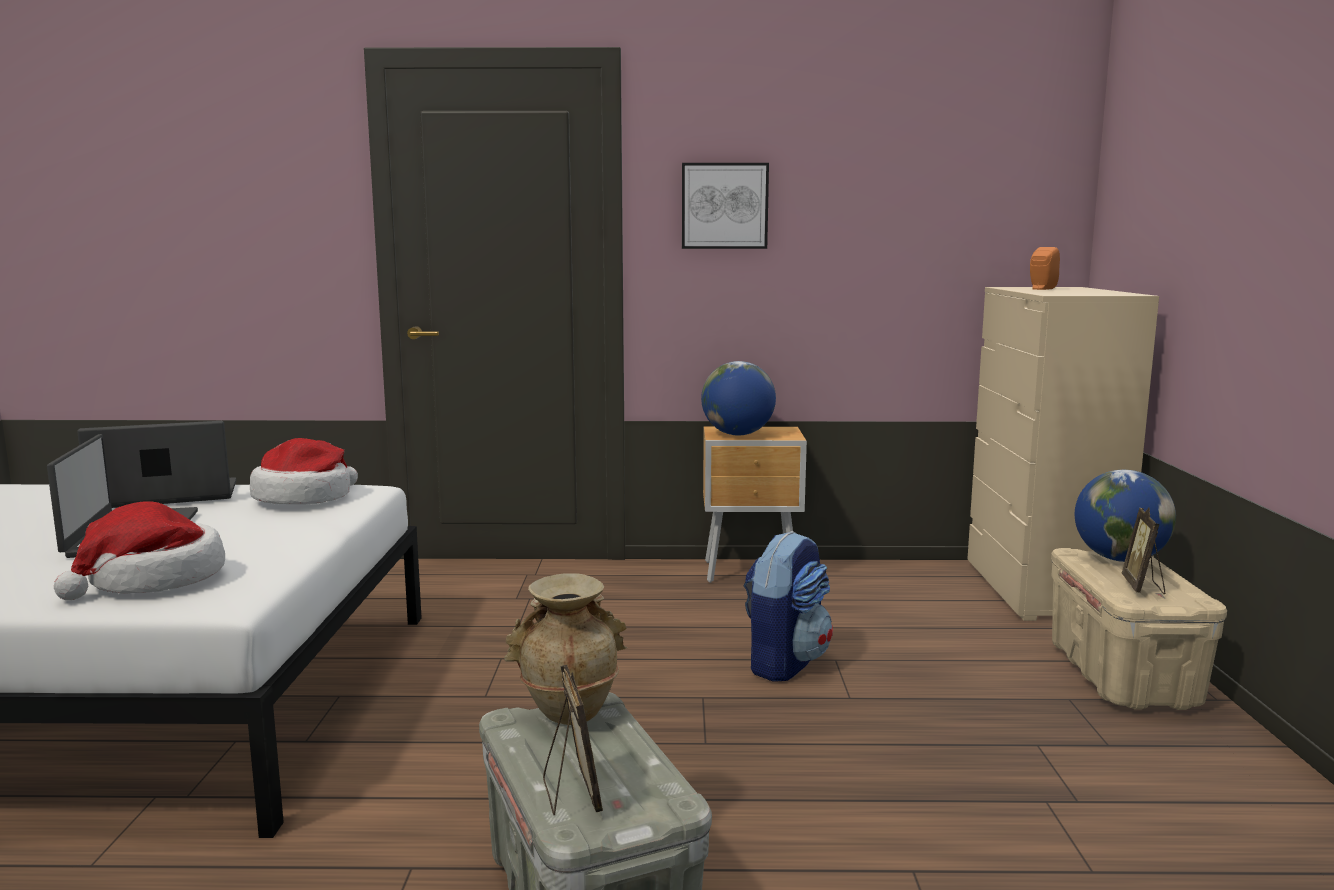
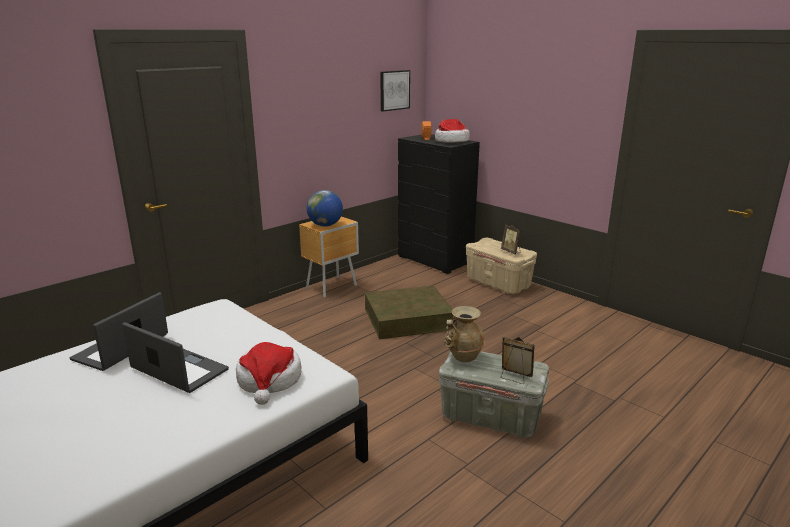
camera: 45 degrees left, 10 degrees up
(305, 497) = (204, 320): hat -> hat (451, 141)
(724, 206) = (298, 112): picture -> picture (394, 90)
(784, 662) = (407, 319): backpack -> brown storage box
(1040, 590) = (435, 260): beige dresser -> black dresser
(1119, 559) = (489, 243): globe -> none

